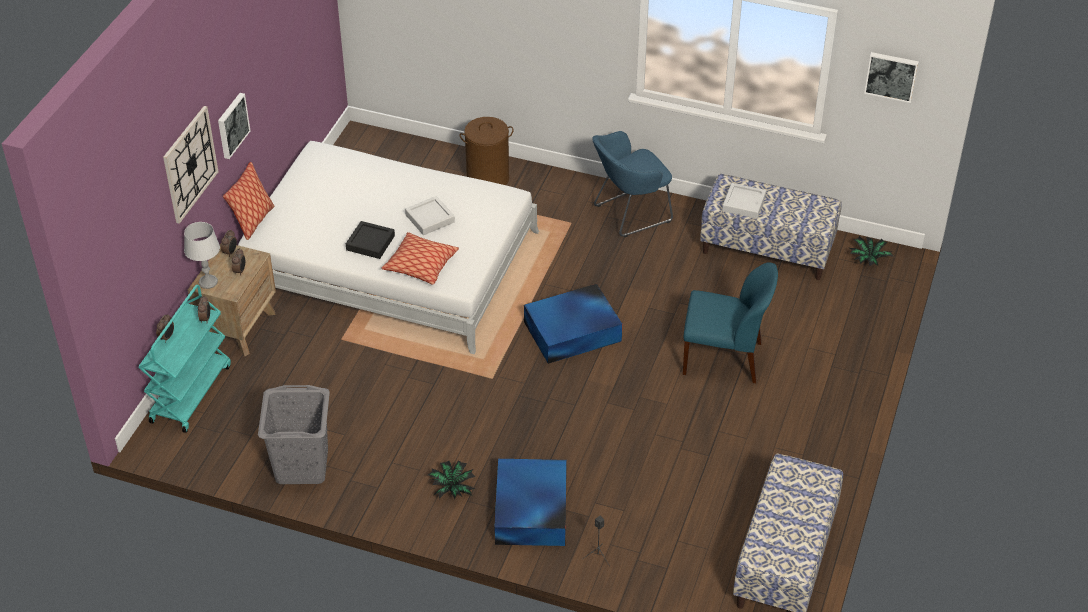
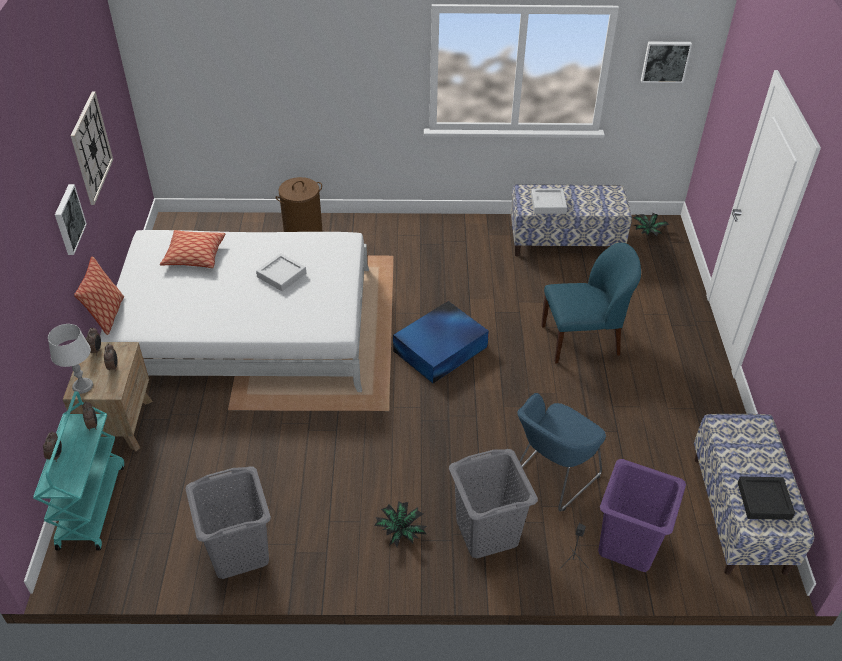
camera: 20 degrees left, 0 degrees up
(190, 164) = (37, 264): wall clock -> wall clock (91, 148)
(370, 243) = (234, 310): black tray -> black tray (764, 501)
(420, 265) = (291, 319): pillow -> pillow (194, 255)
(530, 511) = (487, 533): blue storage box -> grey laundry basket
(629, 214) = (438, 238): blue armchair -> blue armchair (552, 478)
(659, 558) = (628, 545): none -> purple laundry basket

